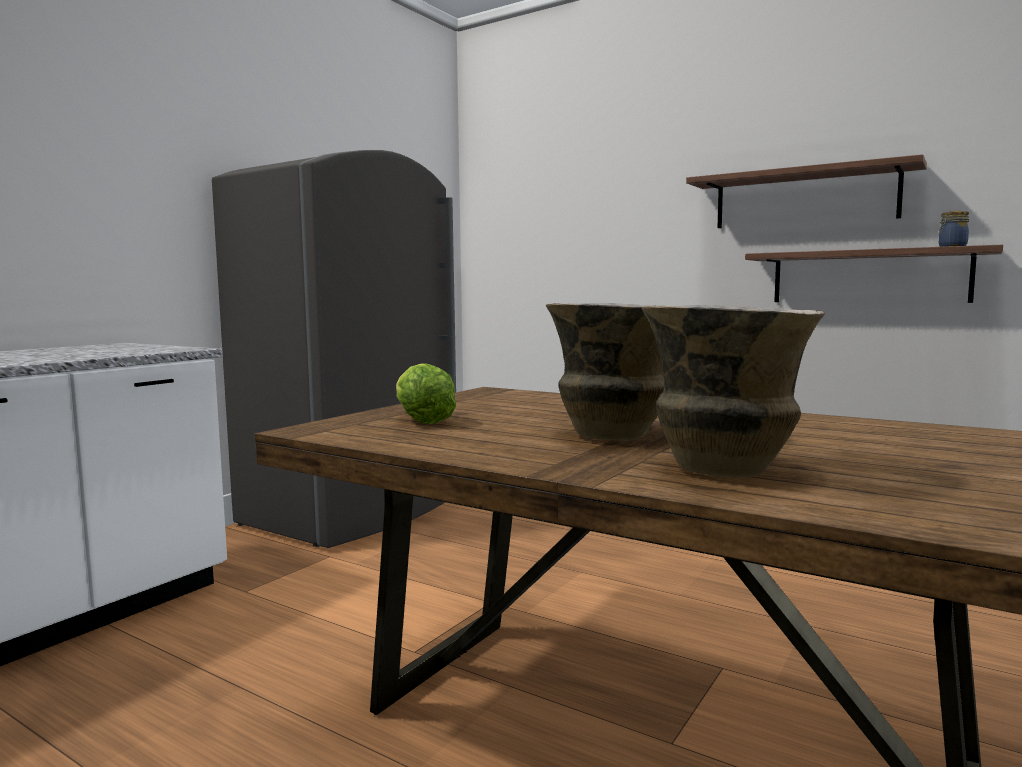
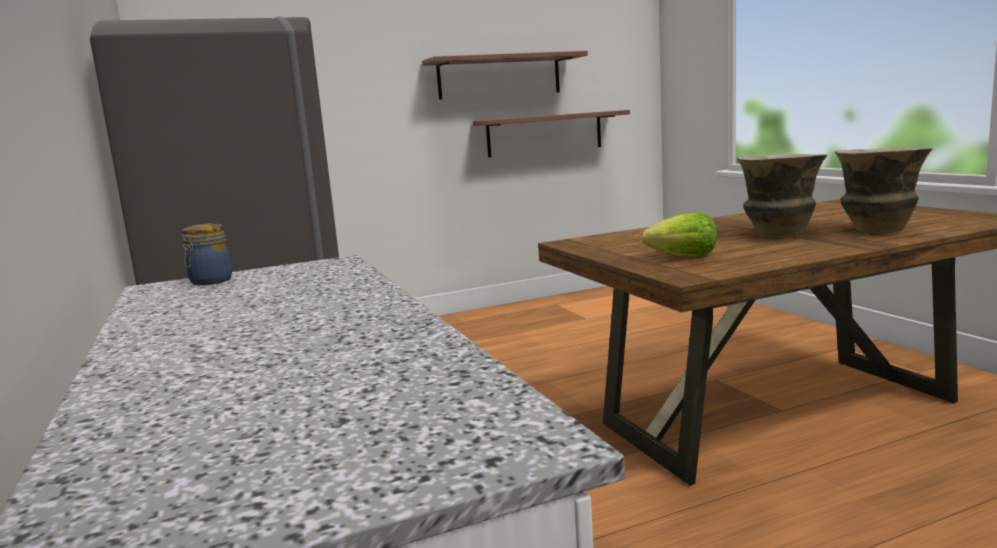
camera: 55 degrees left, 5 degrees up
(951, 246) = (598, 111): jar -> jar (209, 281)

